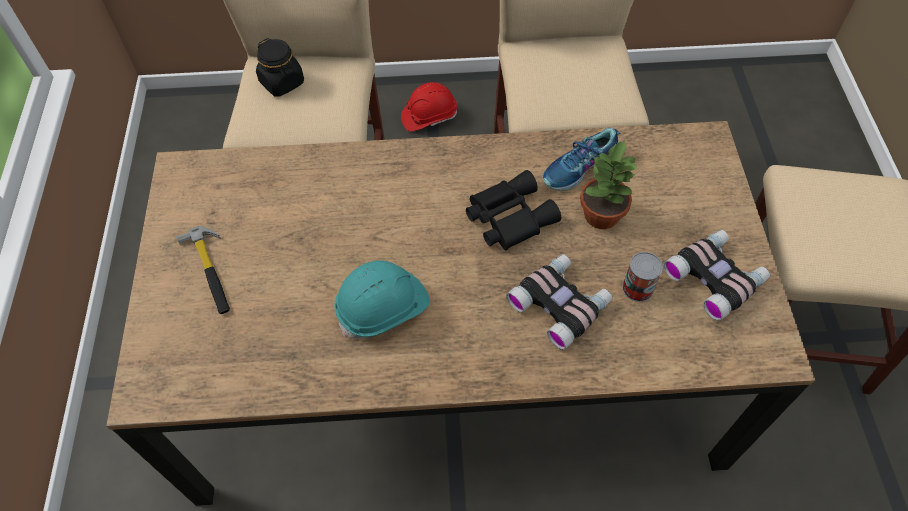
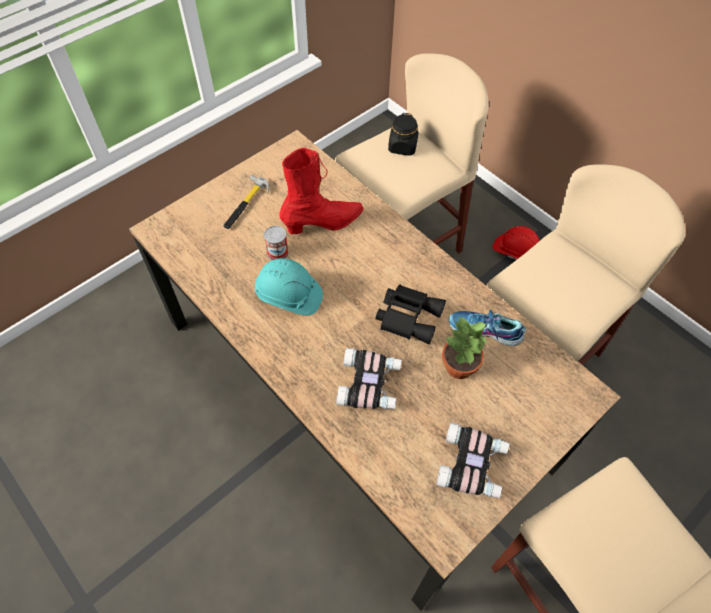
camera: 50 degrees right, 0 degrees up
(318, 213) = (323, 223): none -> red boot
(637, 288) = (421, 421): can -> can (277, 253)

